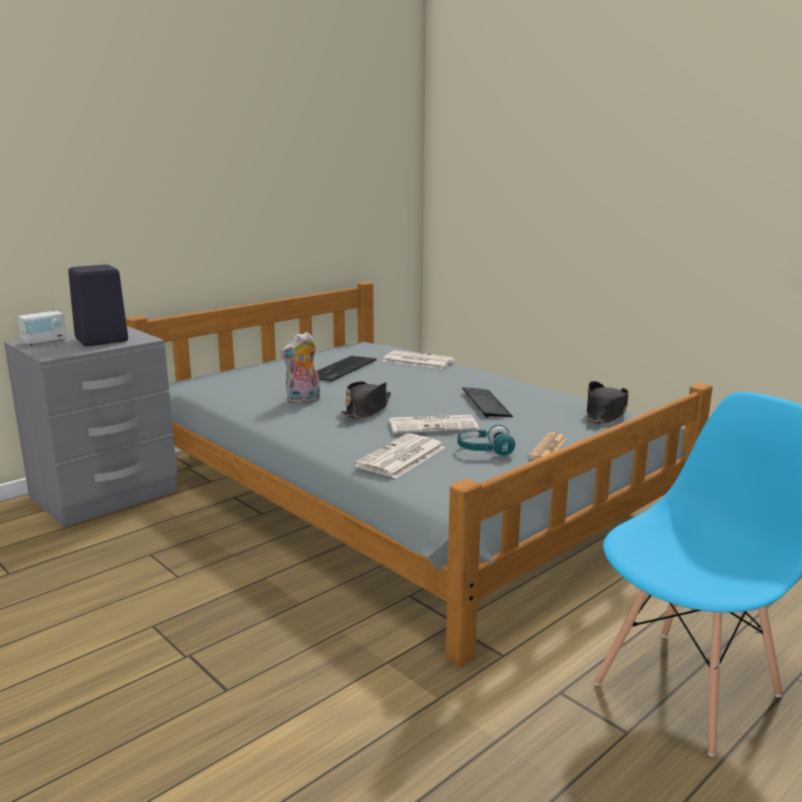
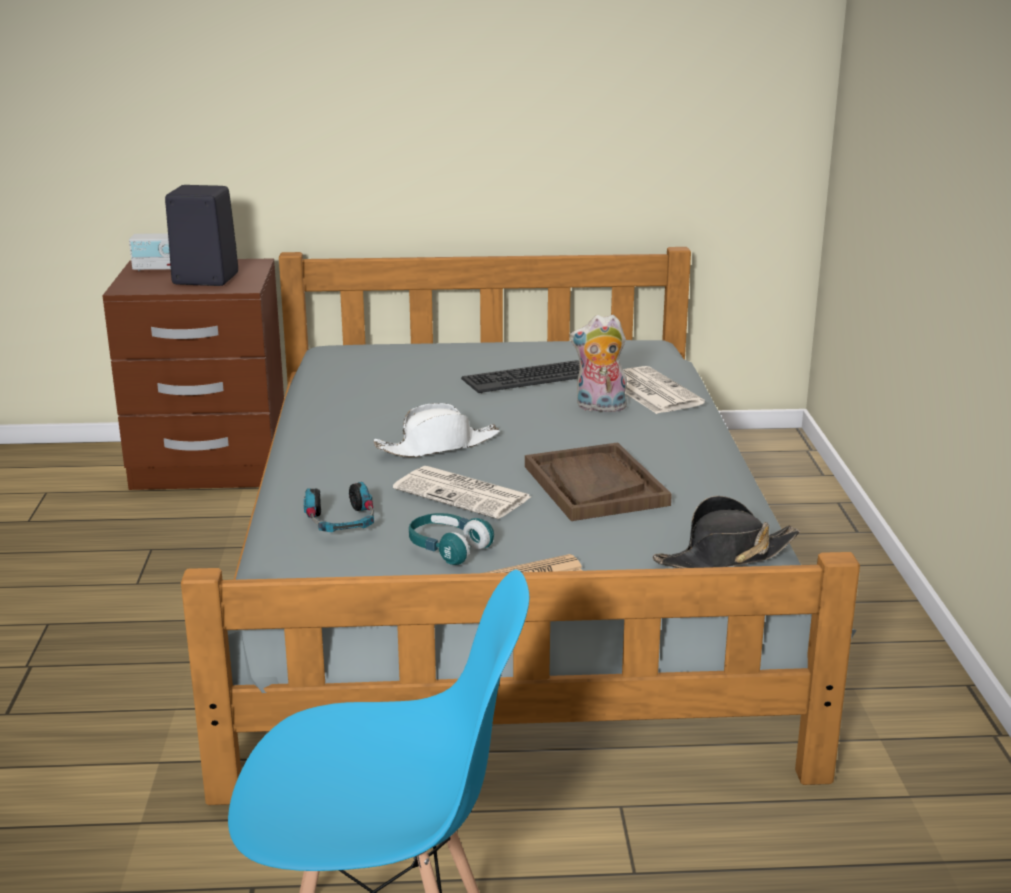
camera: 40 degrees right, 5 degrees up
(104, 495) = (210, 466): grey nightstand -> brown nightstand
(303, 400) = (397, 411): plush toy -> plush toy (599, 408)
(367, 409) = (438, 446): black hat -> white hat
(401, 457) = (341, 522): newspaper -> headphones
(486, 404) = (594, 485): keyboard -> brown tray

